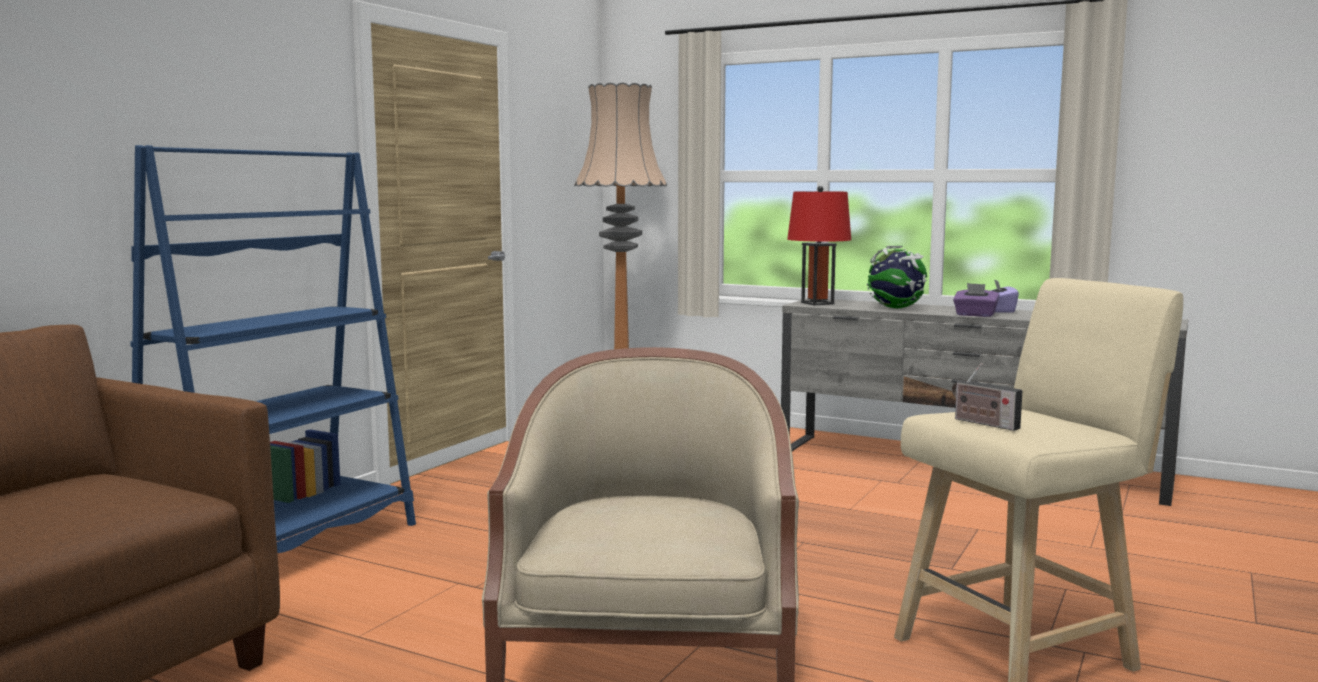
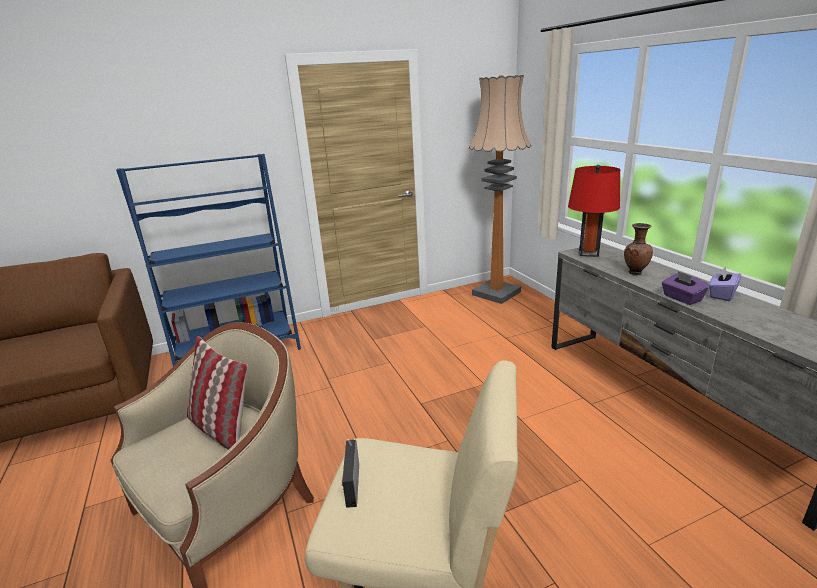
camera: 40 degrees right, 15 degrees up
(638, 510) = (222, 428): none -> pillow
(896, 308) = (634, 272): globe -> brown vase

